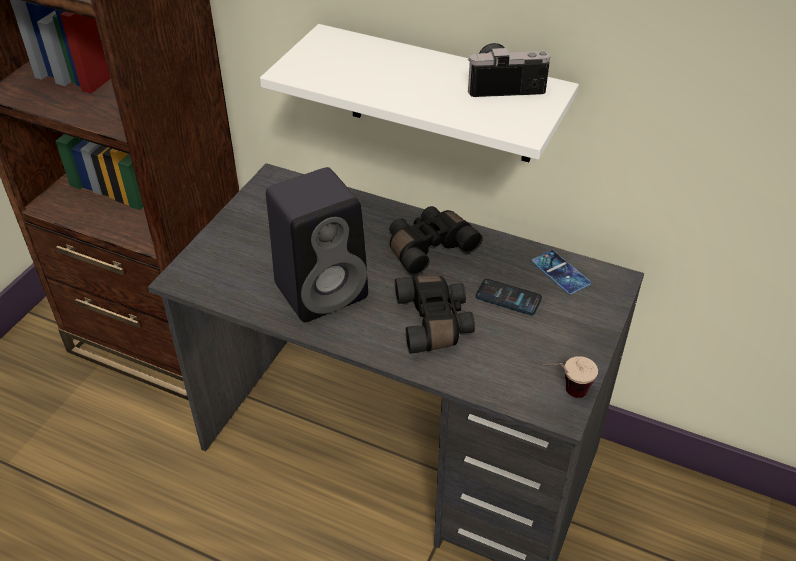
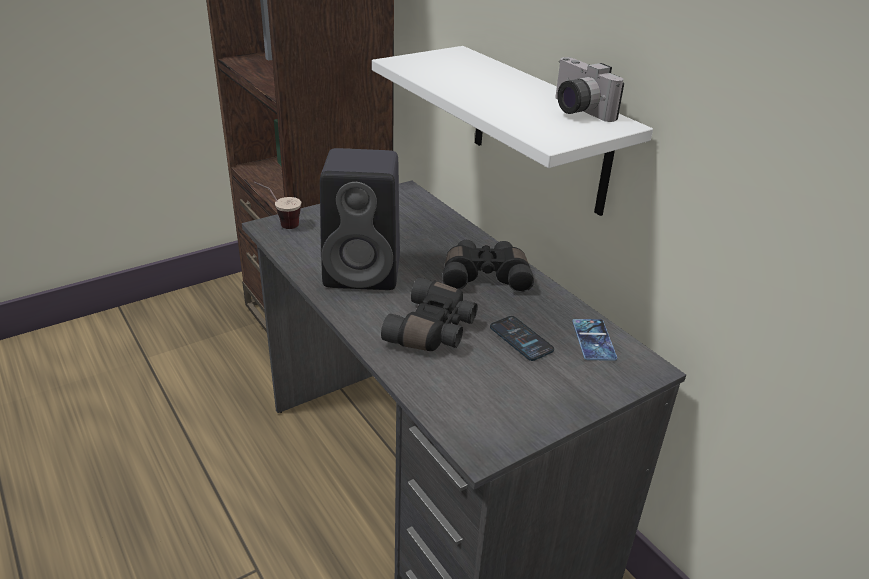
camera: 30 degrees right, 10 degrees down
(504, 84) = (575, 110): camera -> camera turned 150 degrees counterclockwise
(564, 393) = (499, 435): cup -> cup (280, 224)

